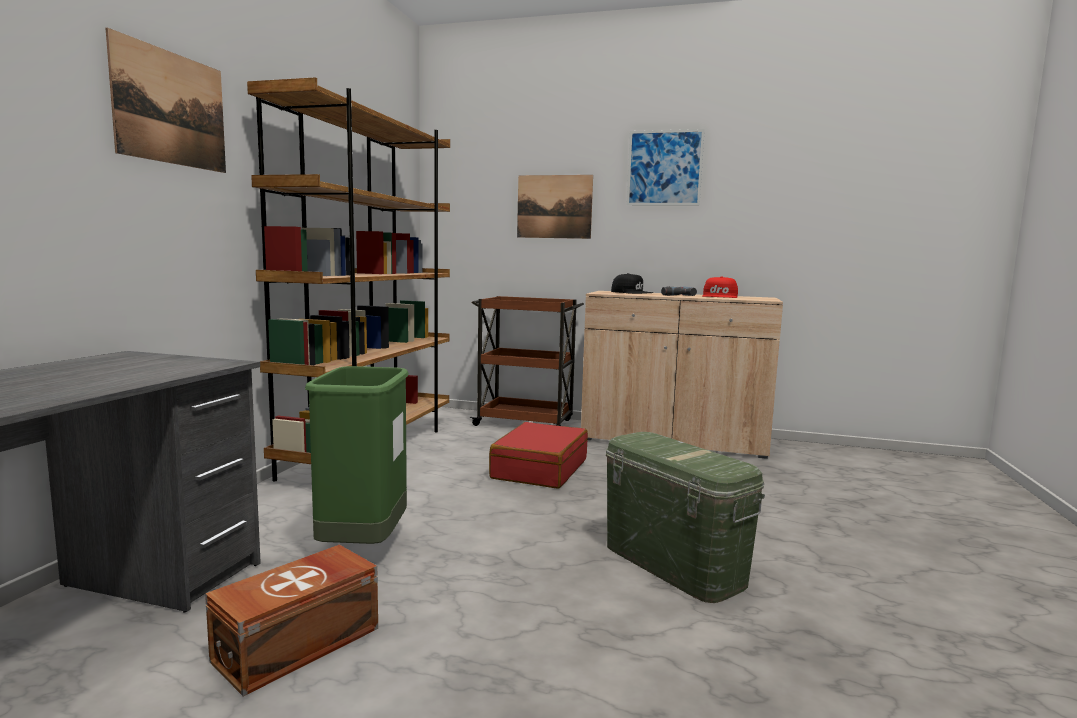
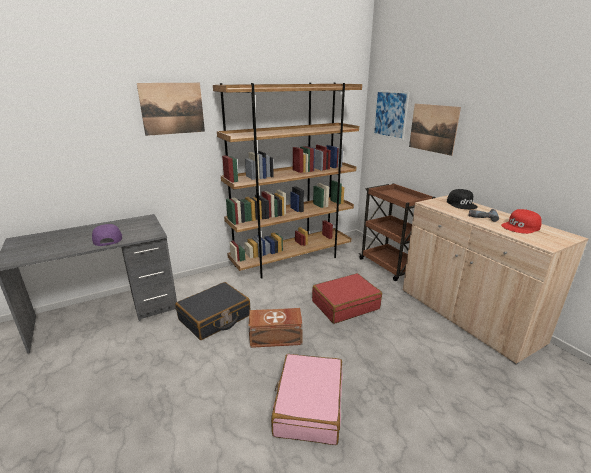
camera: 45 degrees right, 15 degrees up
(110, 379) = (107, 239): none -> purple cap
(301, 644) = (143, 354): brown storage box -> brown storage box (276, 338)
(363, 546) = (215, 318): green trash can -> black suitcase
(664, 168) = (515, 105): picture -> picture (390, 114)
(673, 564) = (308, 405): green storage box -> pink suitcase

